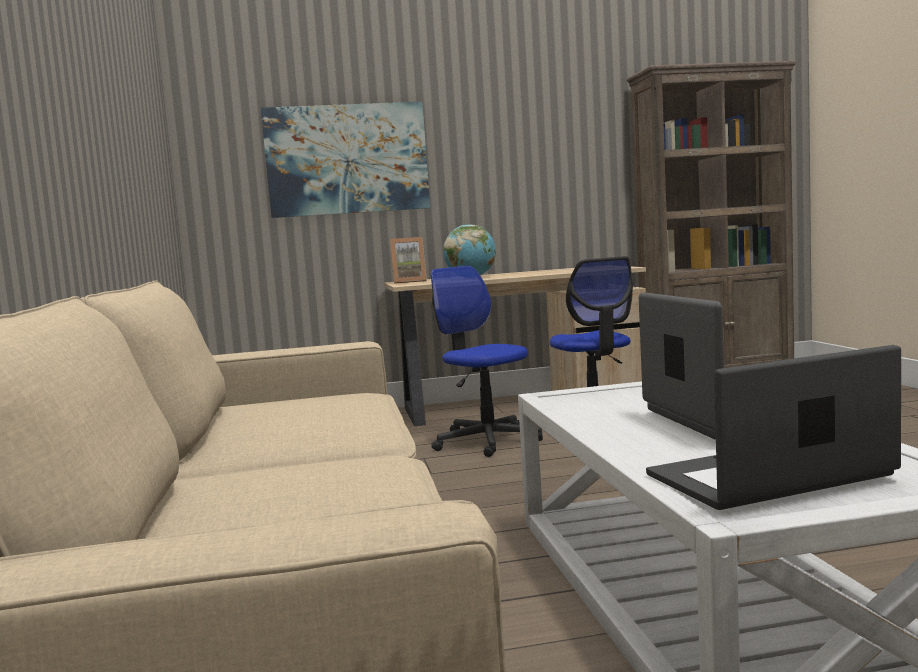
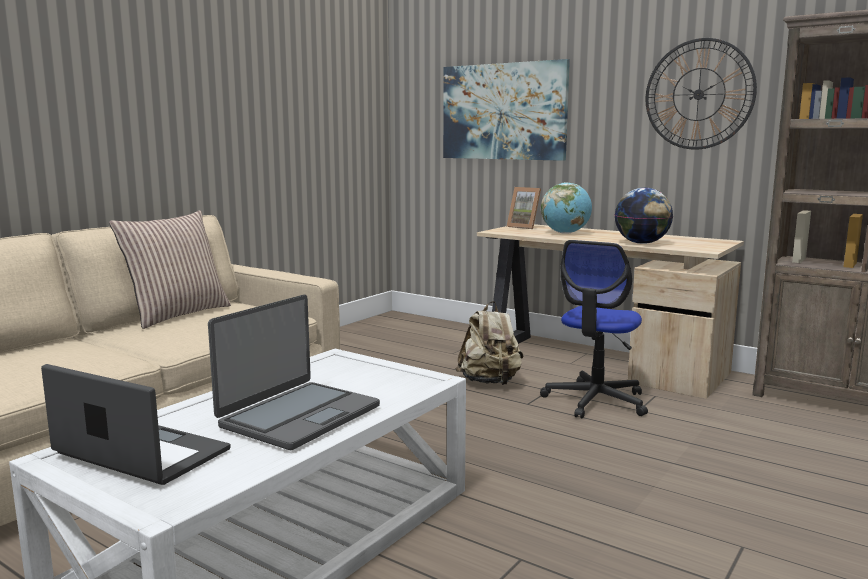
camera: 45 degrees right, 5 degrees up
(229, 421) = (177, 314): none -> pillow
(486, 441) = (490, 382): office chair -> beige backpack
(554, 137) = (698, 94): none -> wall clock
(565, 272) = (641, 243): none -> globe

